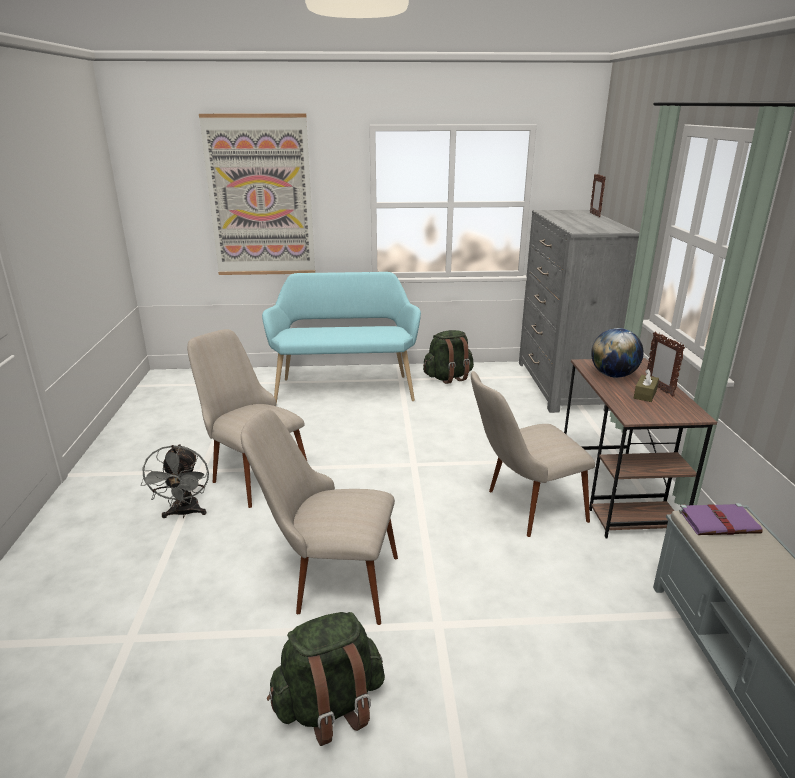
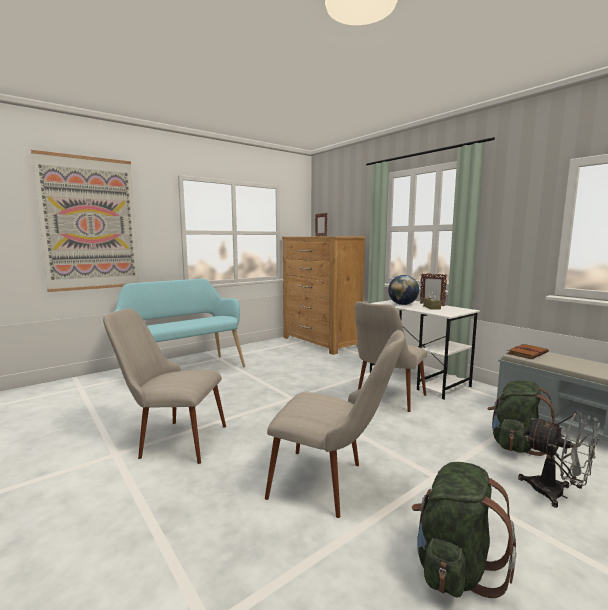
camera: 35 degrees left, 15 degrees down
(184, 513) = (137, 491): grey fan -> grey fan (556, 494)
(329, 581) = (333, 484): beige chair -> beige chair turned 135 degrees counterclockwise
(448, 377) = (250, 351): green backpack -> green backpack (515, 444)
(560, 385) = (320, 342): grey dresser -> brown dresser
(617, 494) = (418, 379): brown desk -> white desk
(720, 522) = (527, 353): purple book -> brown book

